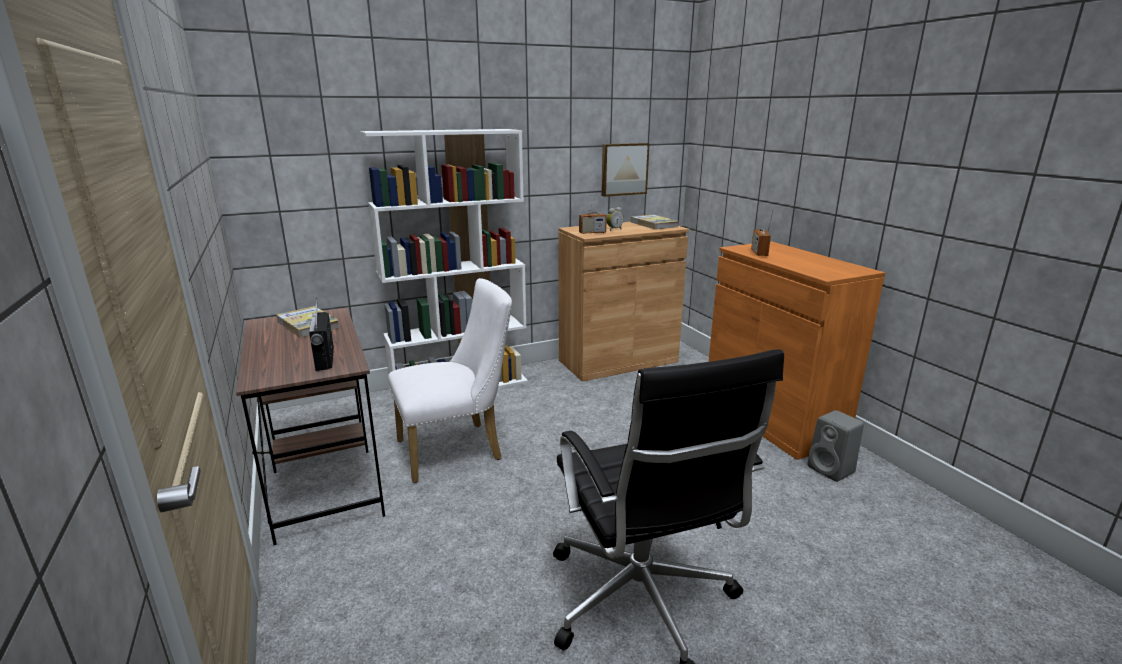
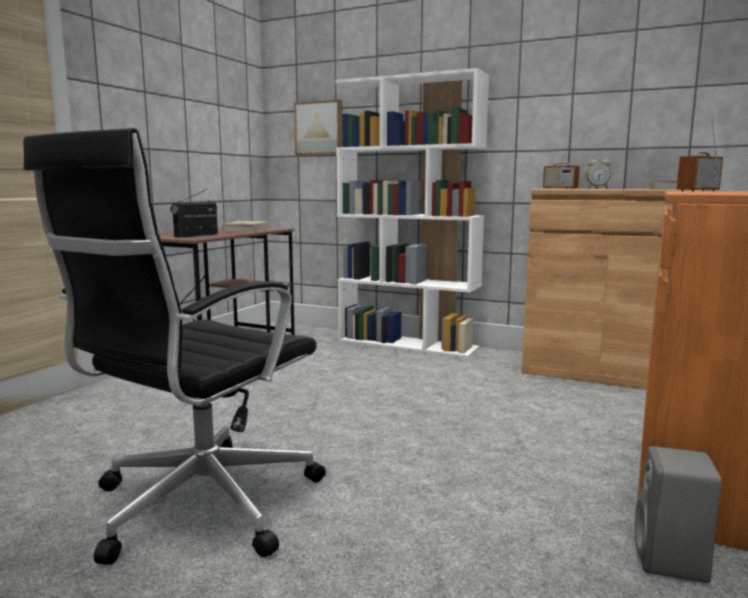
camera: 50 degrees right, 10 degrees down
(457, 449) = (318, 372): white chair -> none
(623, 169) = (650, 119): picture -> picture (319, 128)

